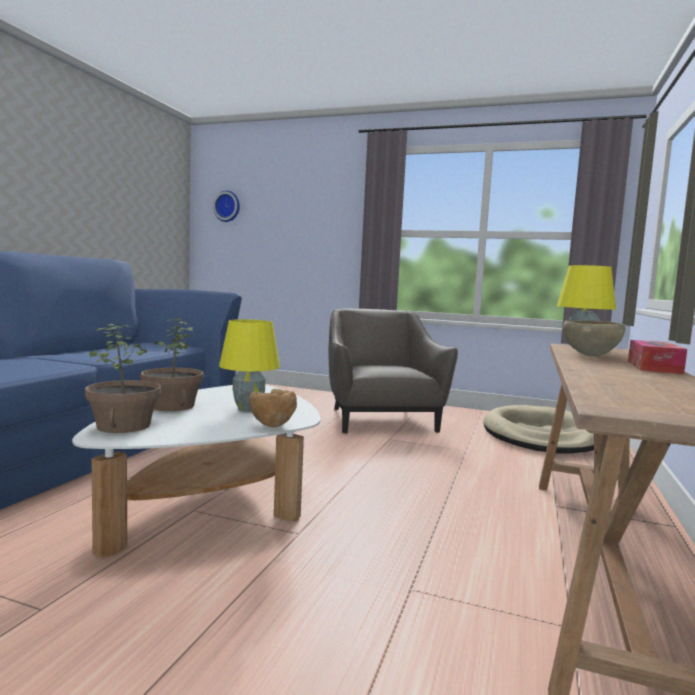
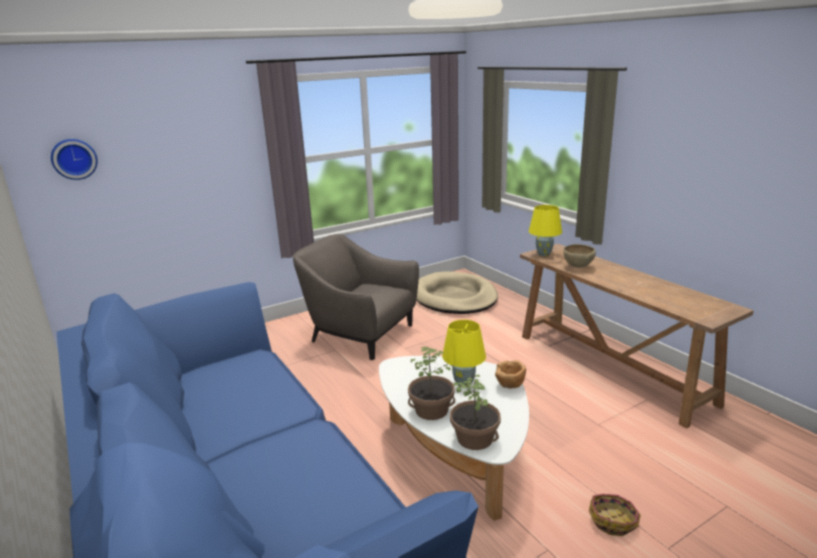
camera: 50 degrees left, 15 degrees up
(142, 660) = (613, 520): none -> basket
(653, 367) = (617, 269): tissue box -> none

